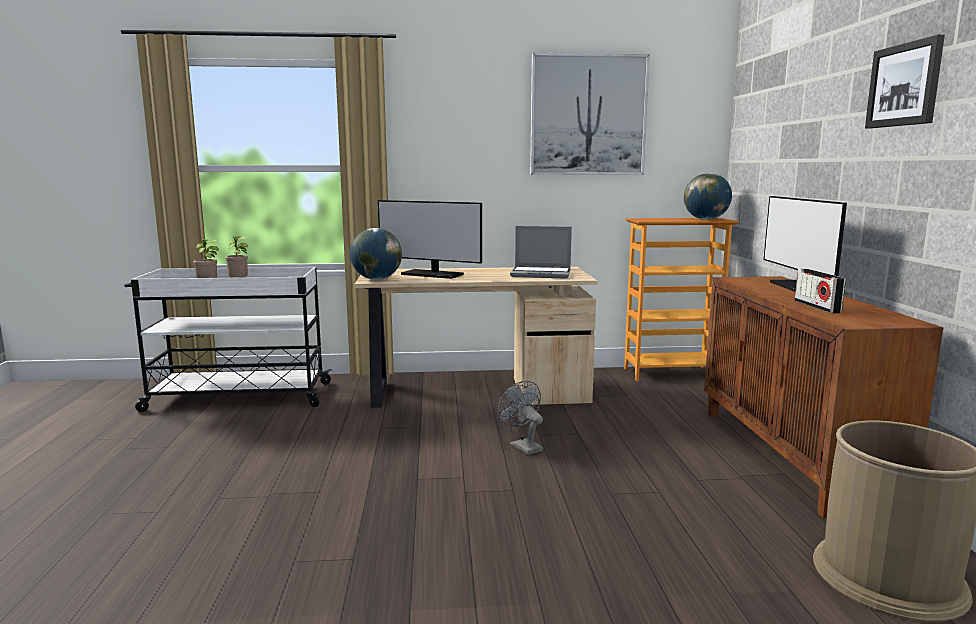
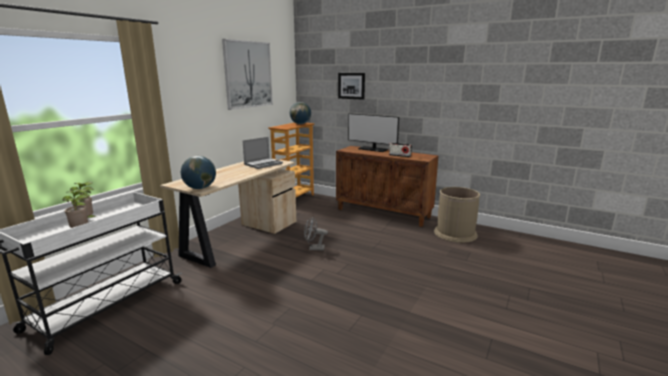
camera: 55 degrees left, 5 degrees up
(432, 274) = (216, 177): monitor -> none
(904, 85) = (408, 74): picture -> picture (351, 86)

